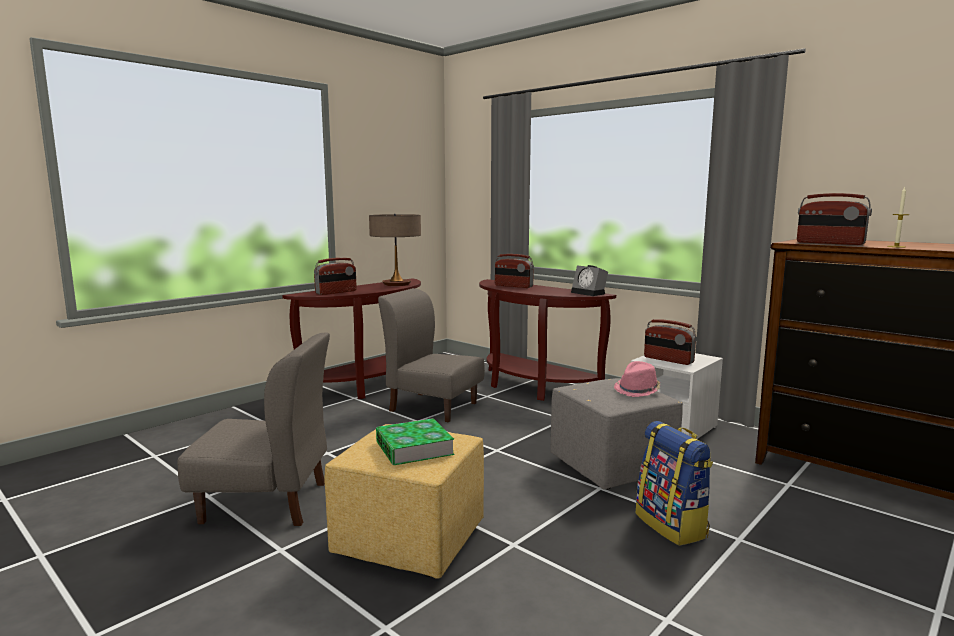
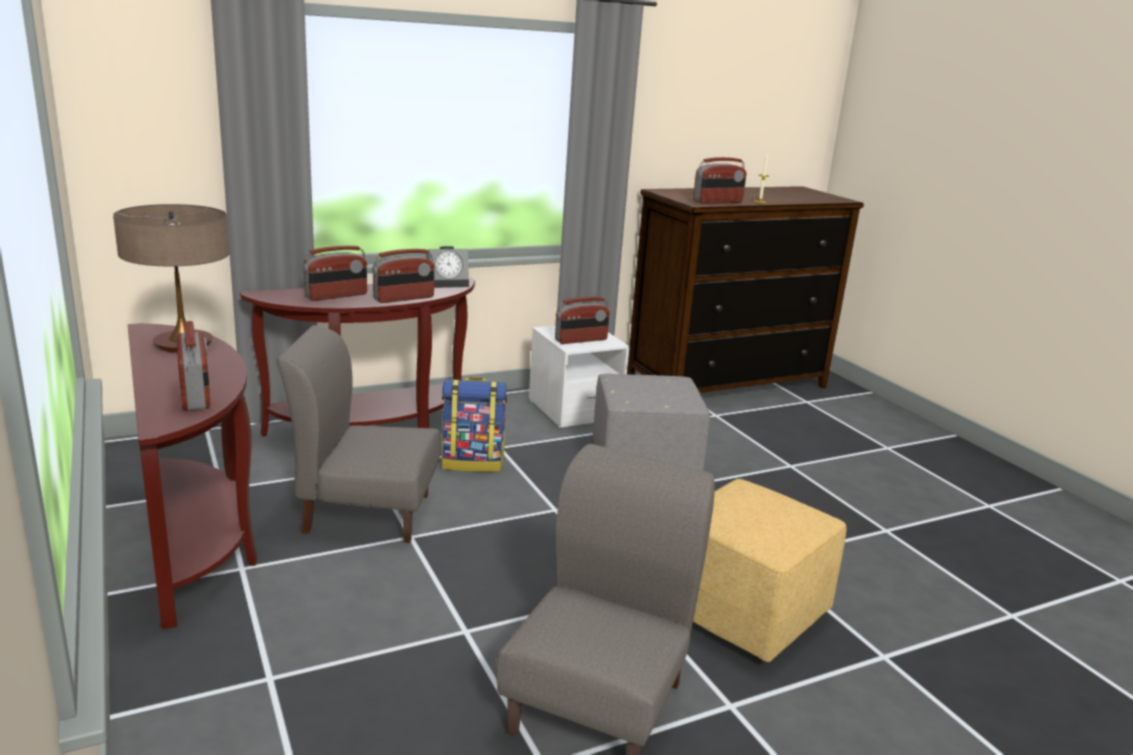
camera: 70 degrees left, 10 degrees up
(414, 448) = (768, 513): book -> none
(433, 406) = (366, 512): grey chair -> grey chair turned 45 degrees clockwise
(536, 292) = (404, 298): none -> radio
(637, 390) = (657, 380): pink hat -> none
(672, 525) = (761, 481): backpack -> backpack (473, 462)

